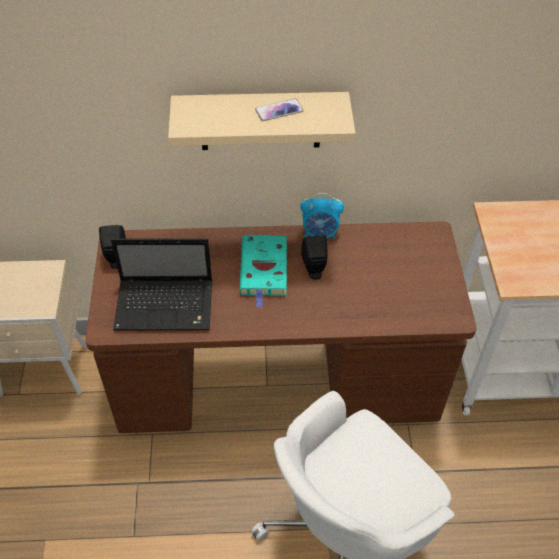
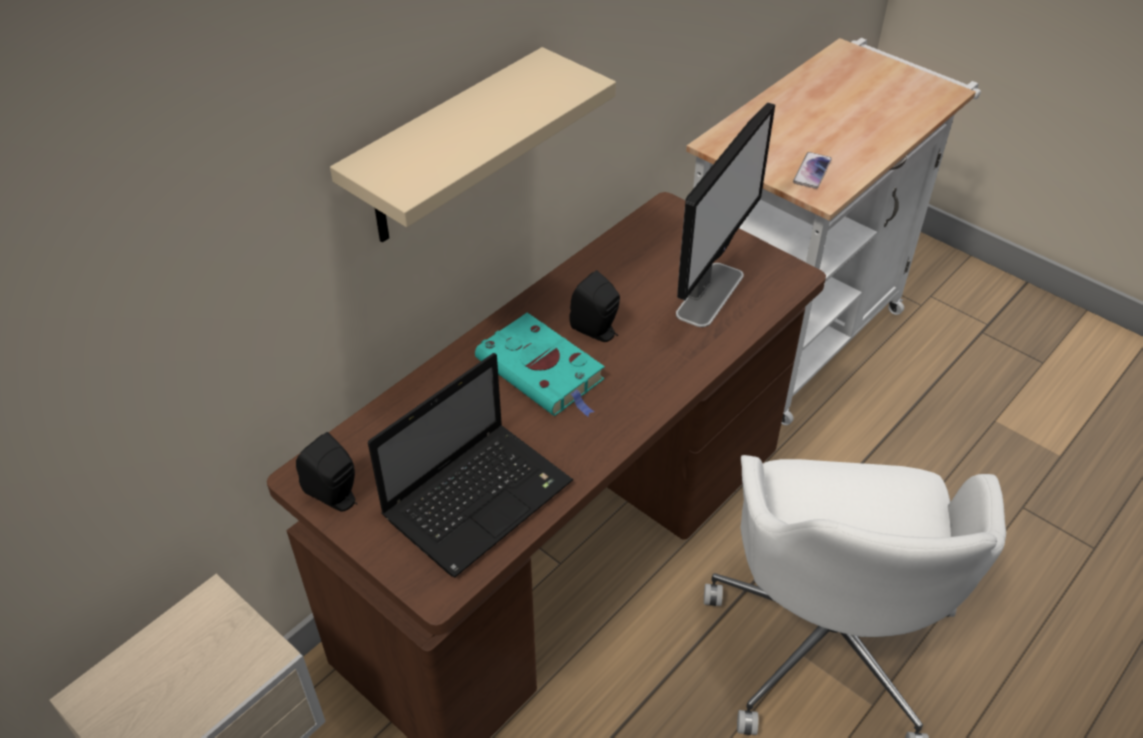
camera: 45 degrees left, 5 degrees down
(279, 110) = (497, 106): phone -> phone (812, 171)
(320, 233) = (551, 289): alarm clock -> none
(396, 293) = (710, 294): none -> monitor

